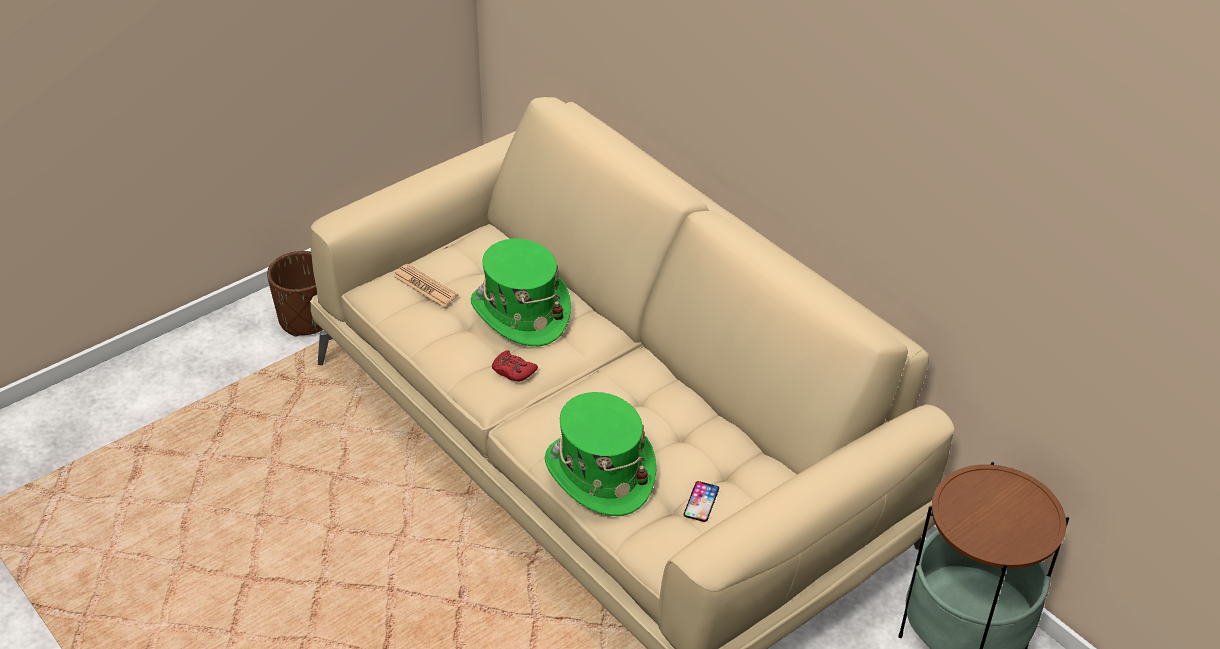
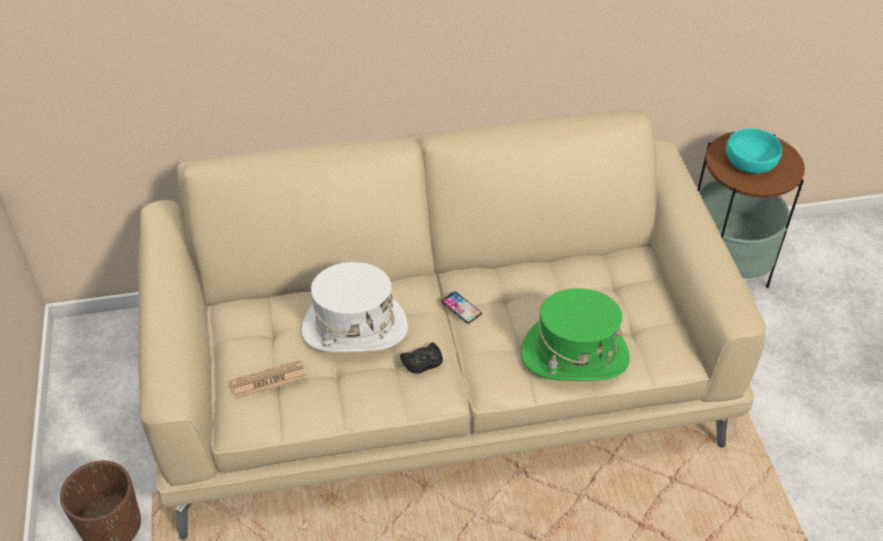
camera: 60 degrees left, 5 degrees up
(513, 371) = (422, 362): red game controller -> black game controller
(520, 312) = (354, 328): green hat -> white hat
(701, 502) = (639, 309): phone -> phone (461, 307)
(990, 510) = (750, 164): none -> turquoise bowl

